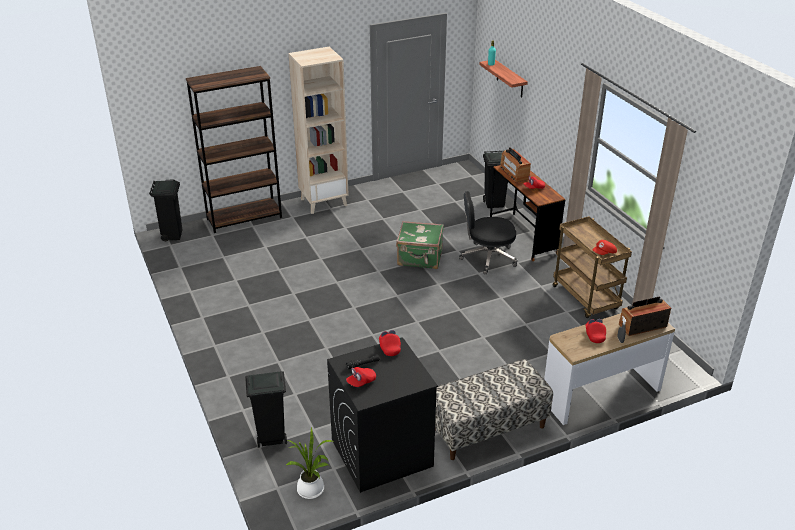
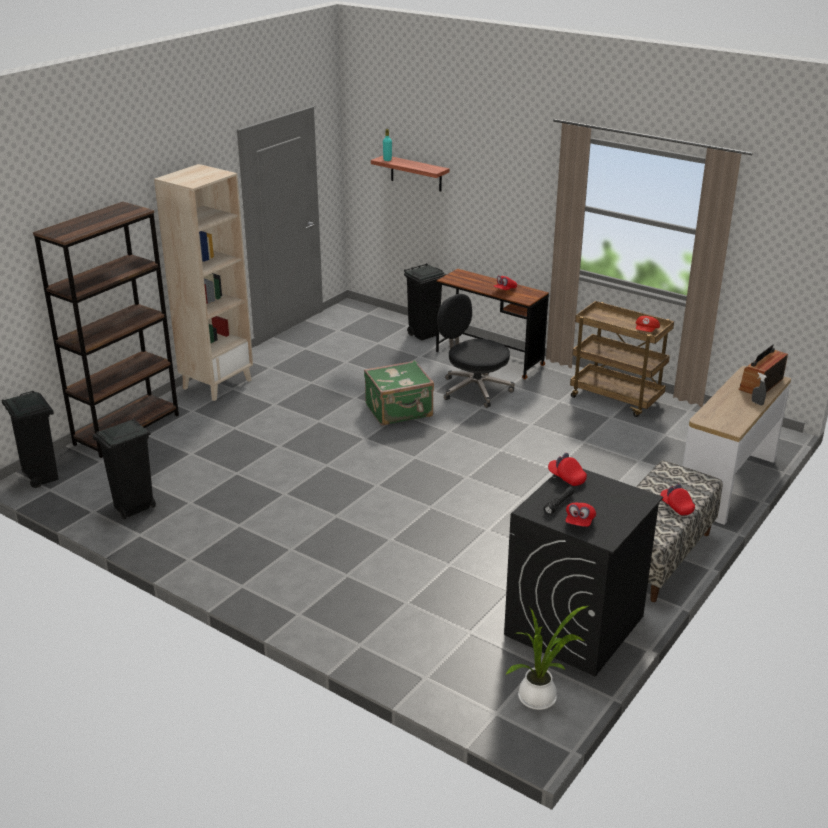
camera: 30 degrees left, 5 degrees down
(271, 439) = (430, 662): black trash can -> black trash can (133, 508)
(487, 258) = (474, 389): black office chair -> black office chair turned 75 degrees clockwise
(514, 173) = (467, 281): radio -> none
(594, 335) = (730, 406): red cap -> red cap (676, 507)

